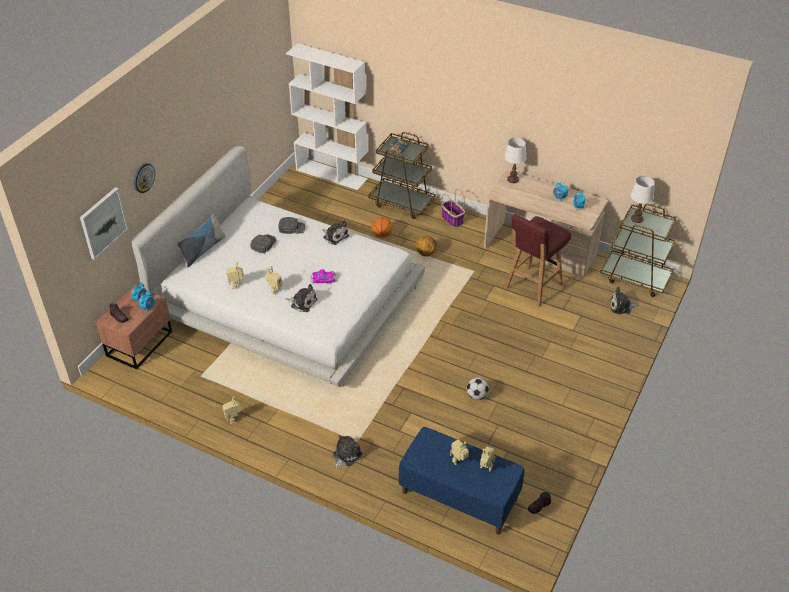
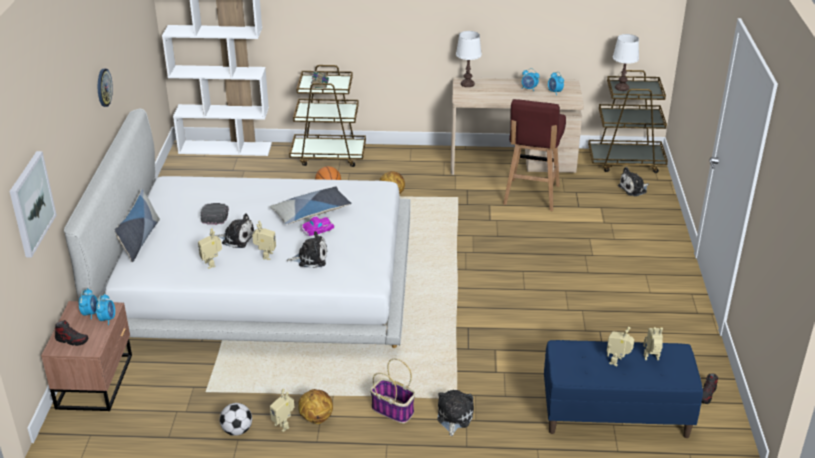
camera: 25 degrees left, 10 degrees down
(143, 177) = (59, 142): wall clock -> wall clock (103, 87)
(257, 422) = (316, 418): none -> basketball
(292, 228) = (239, 191): black cap -> none
(329, 262) = (311, 212): none -> pillow
(335, 236) = (298, 186): plush toy -> plush toy (237, 238)
(452, 219) = (397, 157): basket -> basket (393, 410)
(477, 396) = (555, 311): football -> football (237, 430)

